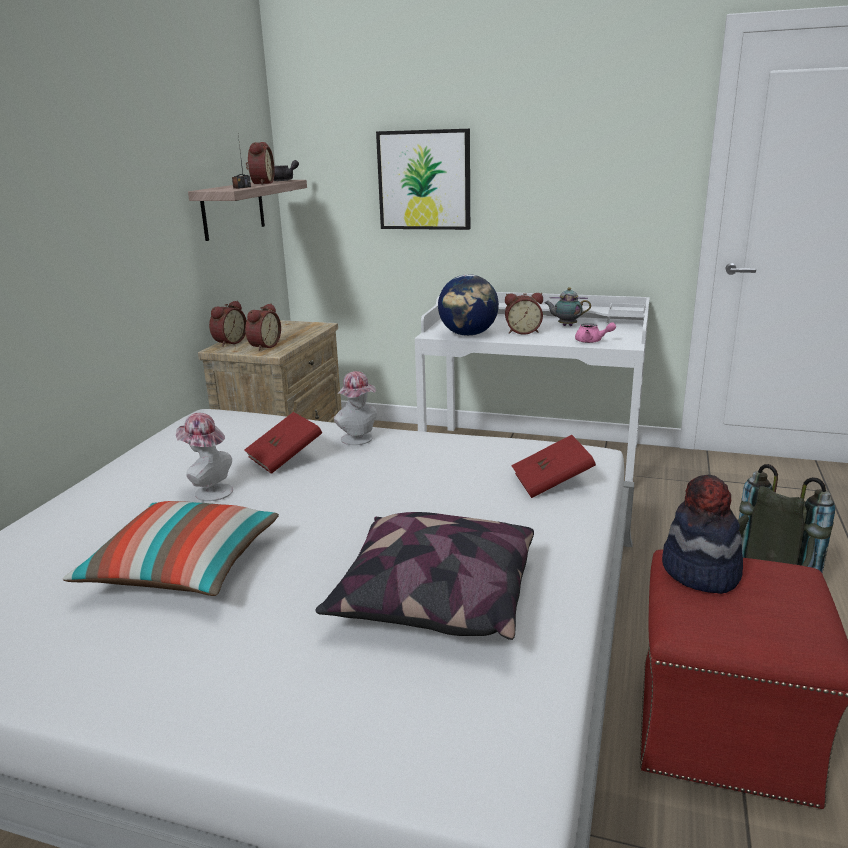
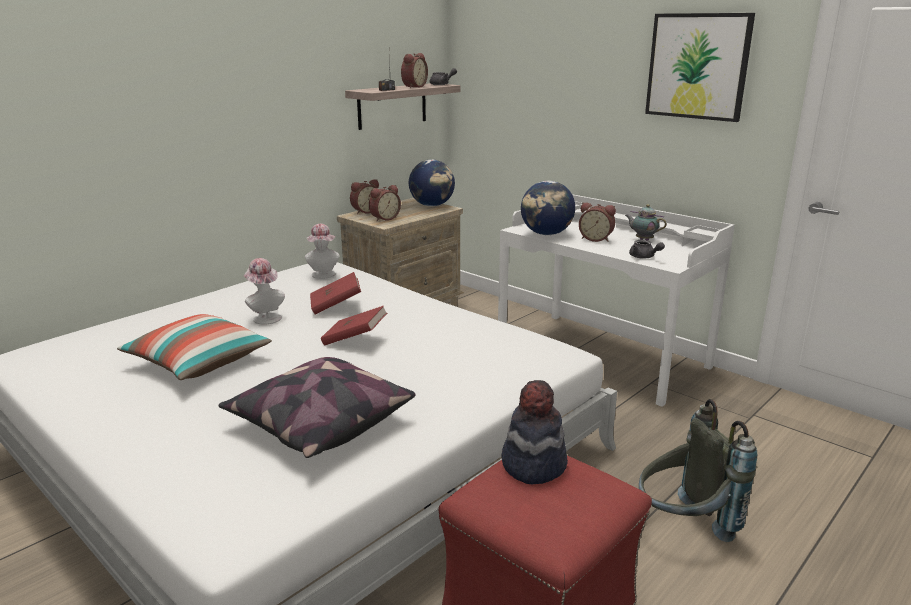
camera: 25 degrees right, 0 degrees up
(300, 325) = (432, 205): none -> globe
(359, 440) = (403, 304): hat -> hat (323, 275)
(424, 180) = (552, 93): picture -> picture (697, 66)
(551, 483) = (503, 369): red book -> red book (355, 339)
(592, 341) = (644, 257): pink teapot -> grey teapot

